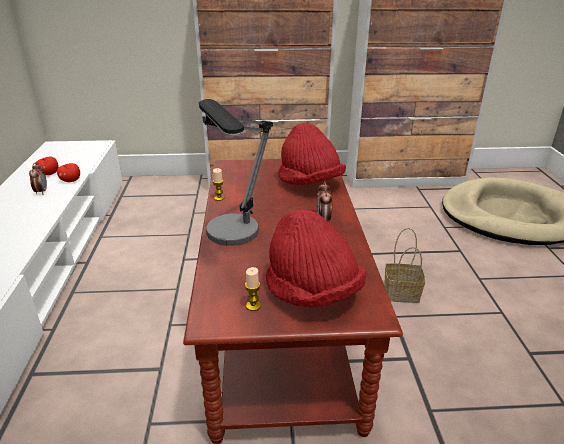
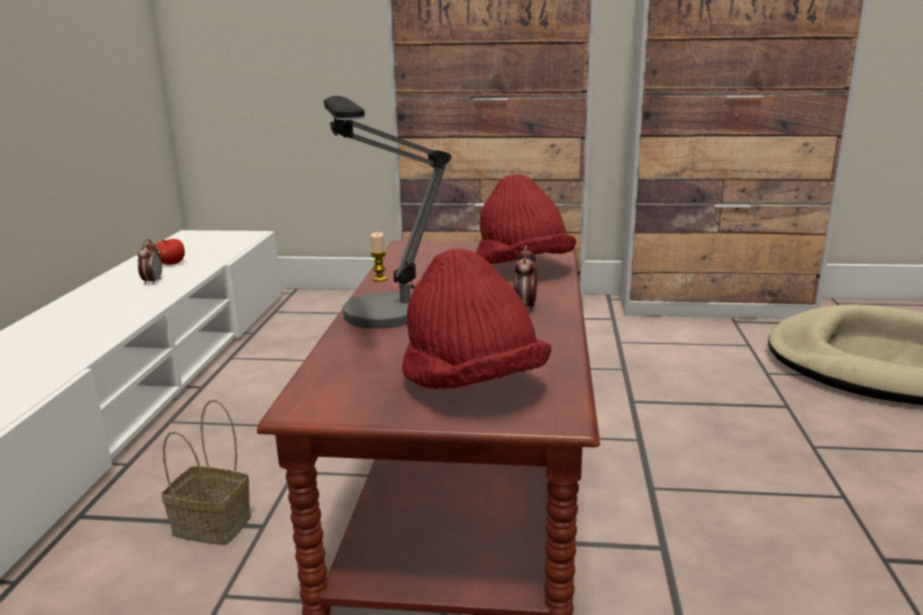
camera: 10 degrees right, 10 degrees down
(71, 181) = (197, 272): apple -> none
(253, 306) = (375, 394): candle -> none
(402, 293) = (673, 457): basket -> basket (215, 525)

